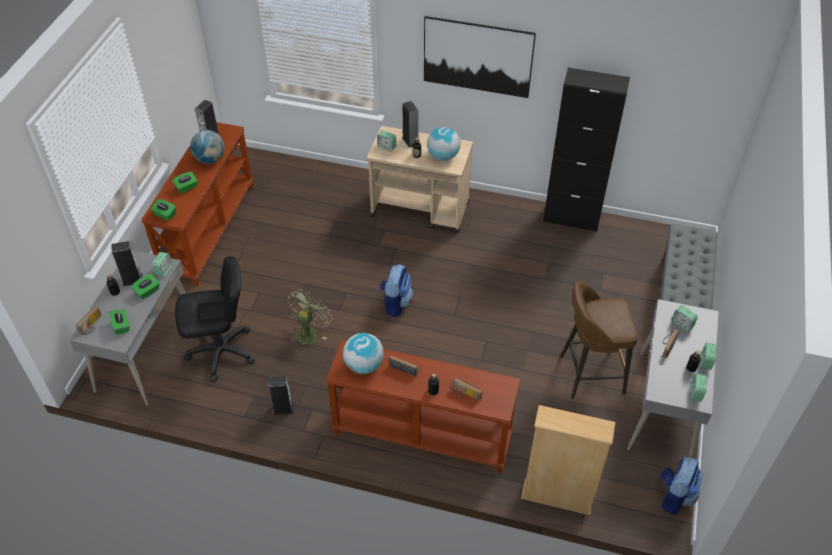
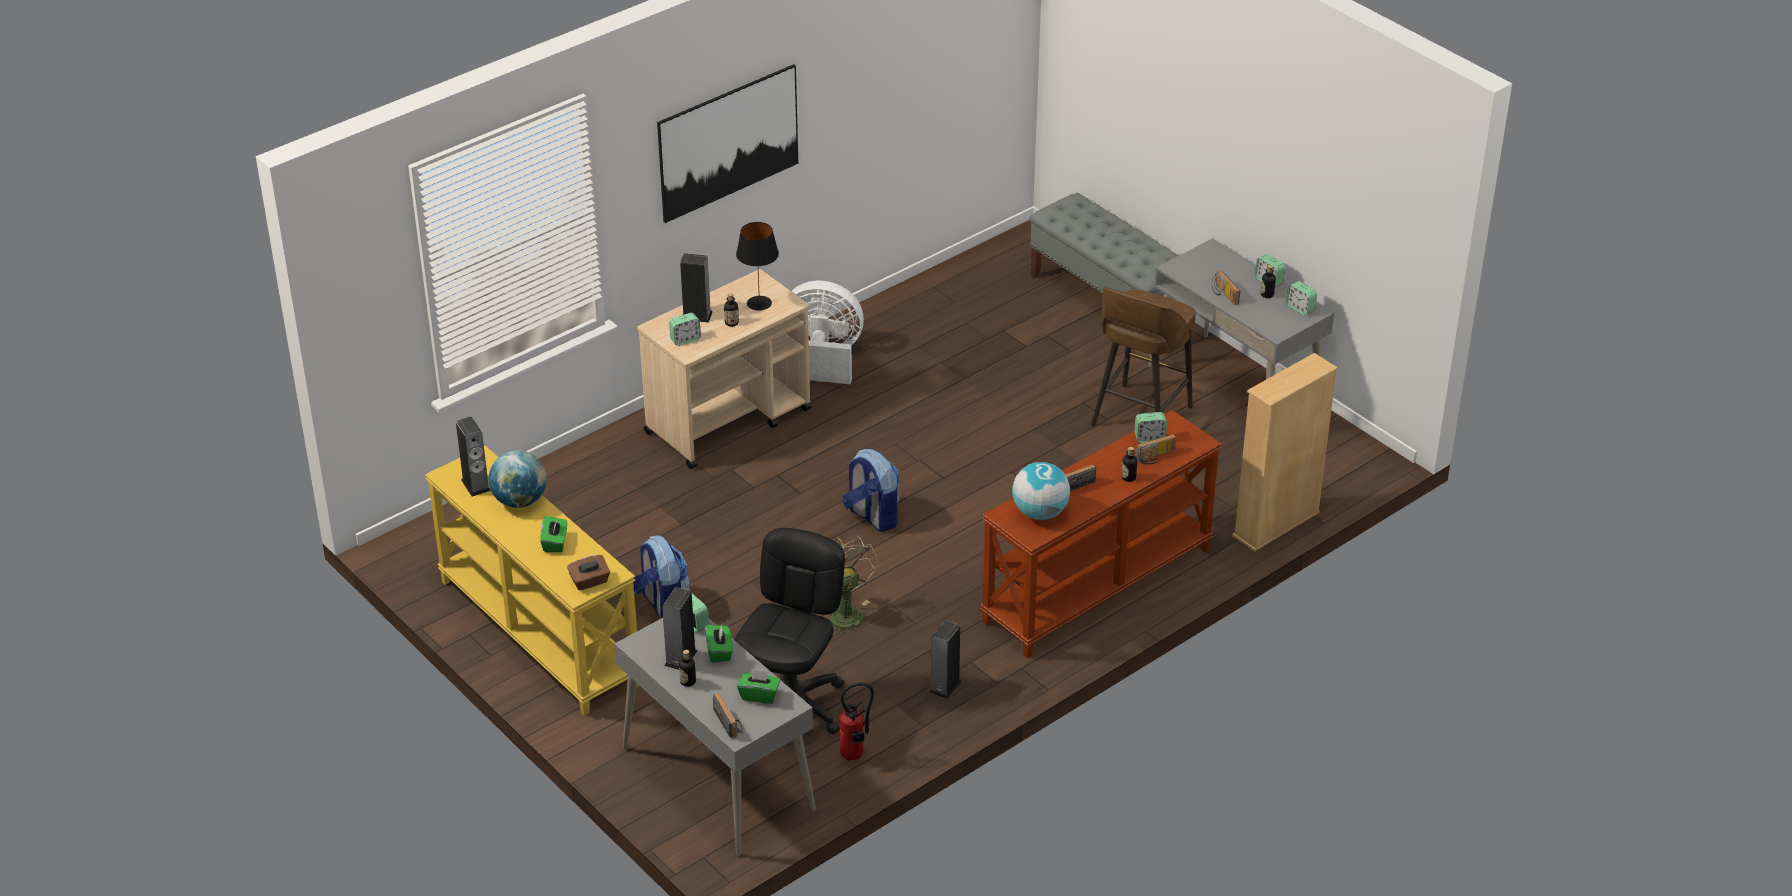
camera: 55 degrees left, 10 degrees down
(165, 215) = (590, 582): green tissue box -> brown tissue box
(201, 399) = (856, 755): none -> fire extinguisher
(208, 230) = (537, 632): brown console table -> yellow console table
(443, 156) = (759, 303): globe -> black table lamp
(505, 216) = (824, 357): none -> white fan
(571, 218) = (889, 308): black cabinet -> none
(674, 496) = (1349, 442): backpack -> backpack (662, 605)
(682, 324) = (1206, 269): alarm clock -> alarm clock (1149, 438)

